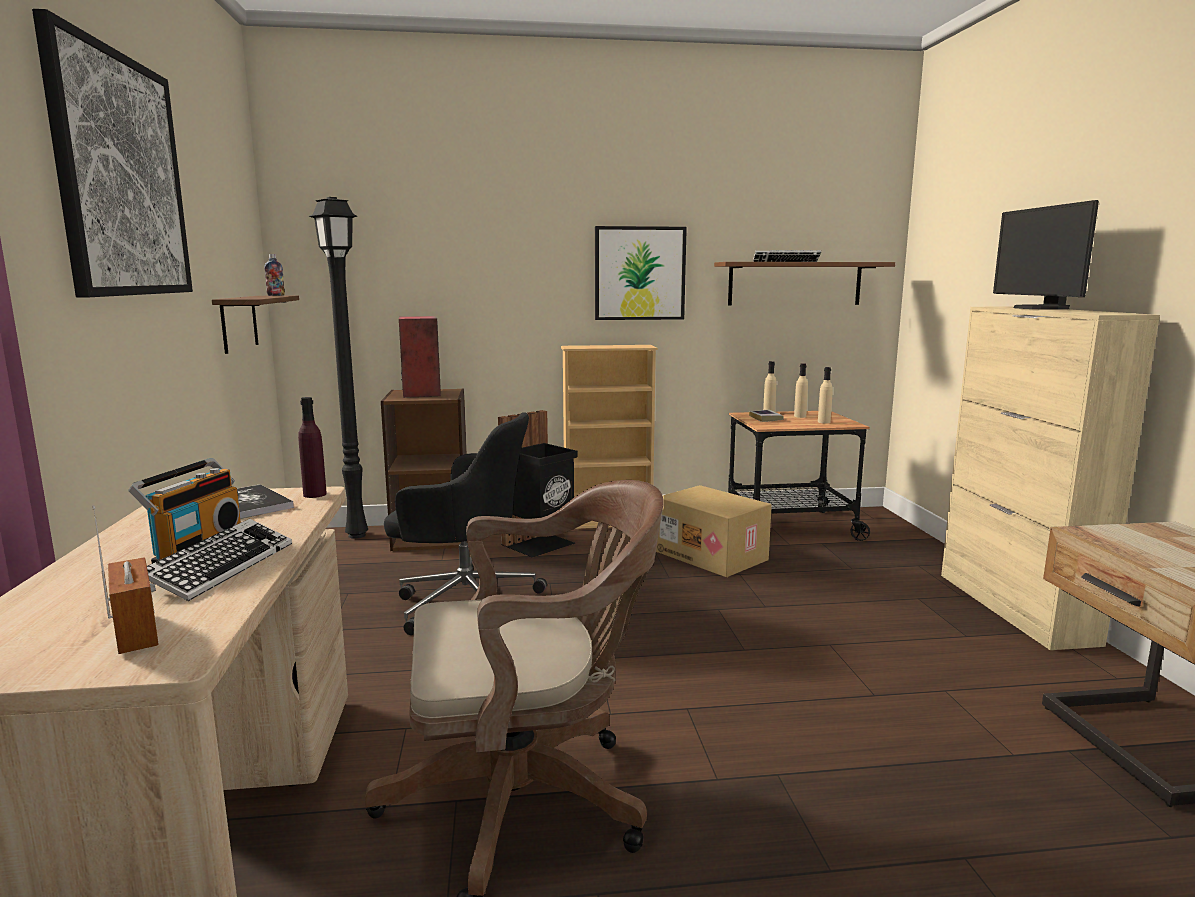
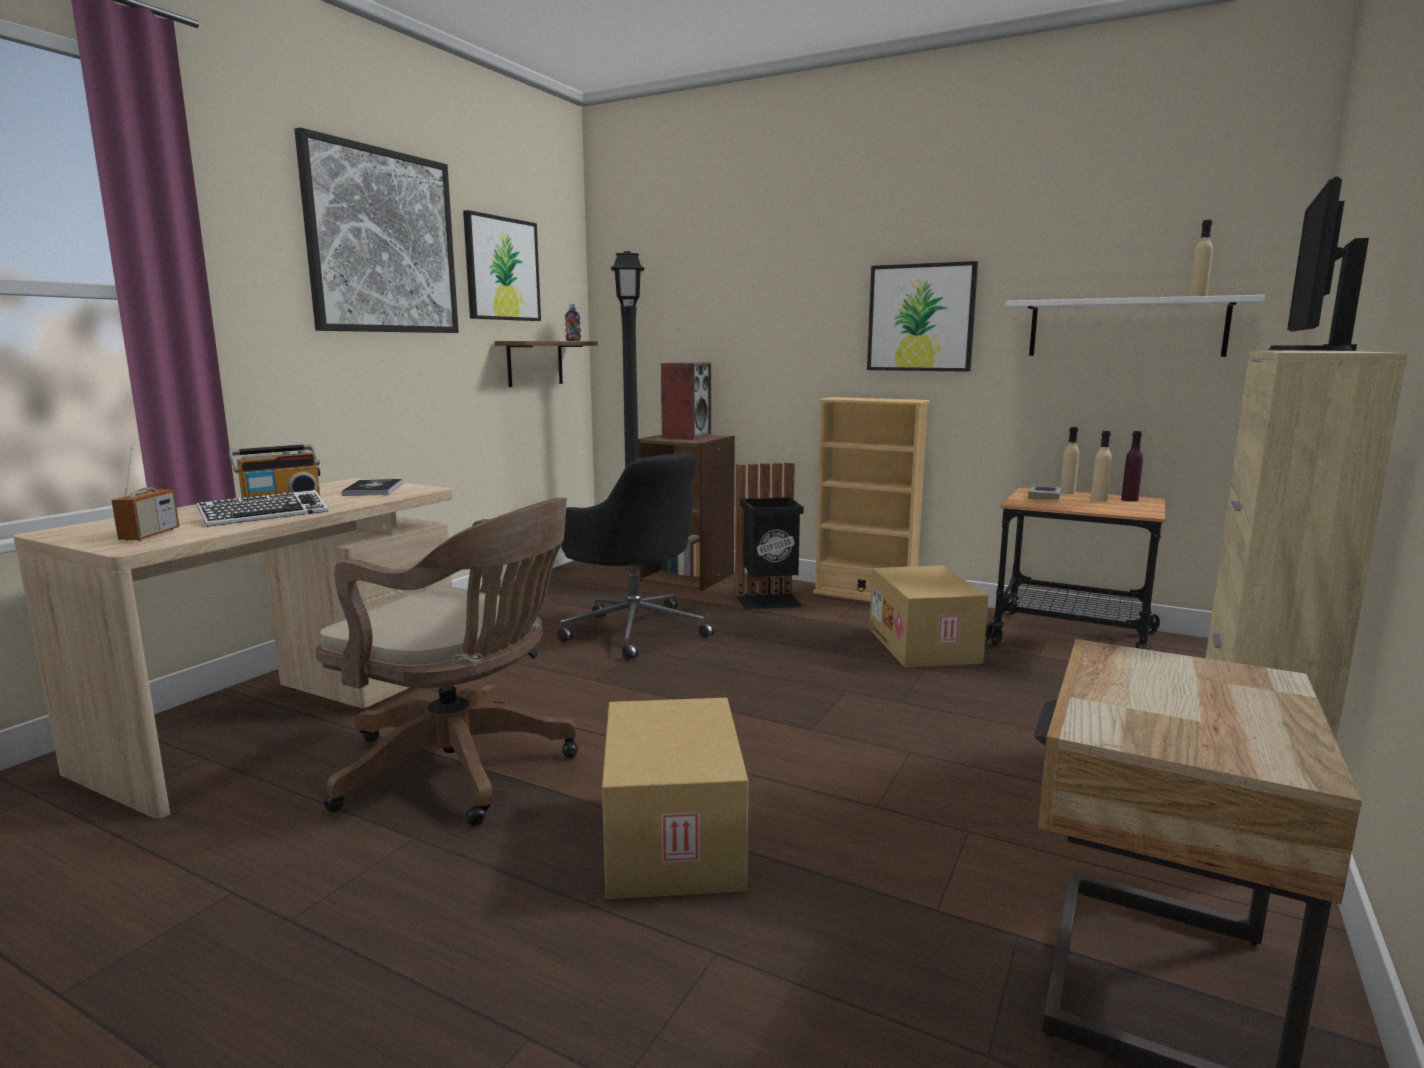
camera: 35 degrees right, 0 degrees up
(209, 212) = (502, 269): none -> picture
(315, 494) = (421, 490): purple bottle -> purple bottle (1129, 500)
(786, 261) = (1097, 298): keyboard -> none
(794, 283) = (1125, 328): brown shelf -> white shelf
(802, 782) = (676, 840): none -> cardboard box
(824, 422) = (1113, 508): beige bottle -> beige bottle (1197, 297)

